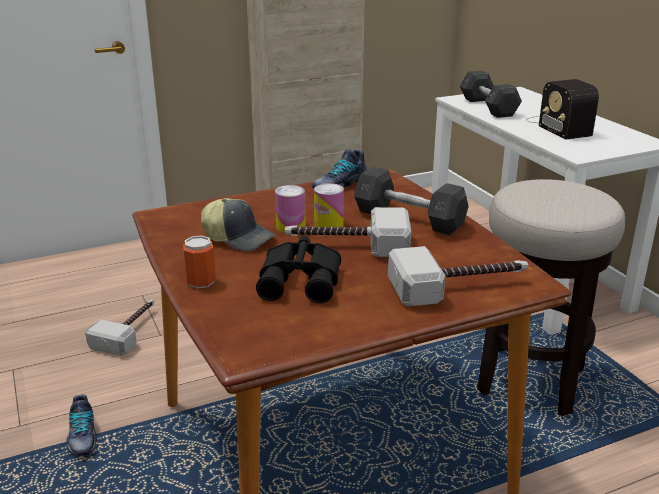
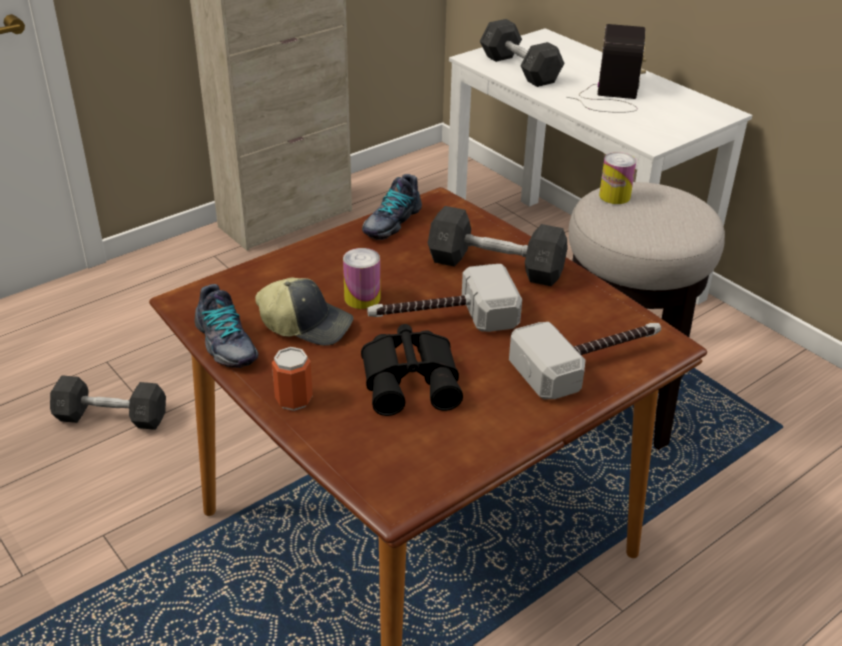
camera: 15 degrees left, 10 degrees up
(82, 437) = (111, 576): shoe -> shoe (225, 343)
(129, 331) = (111, 417): hammer -> grey dumbbell
(328, 225) = (406, 289): can -> can (614, 196)
(558, 125) = (612, 94): radio -> radio turned 135 degrees counterclockwise

